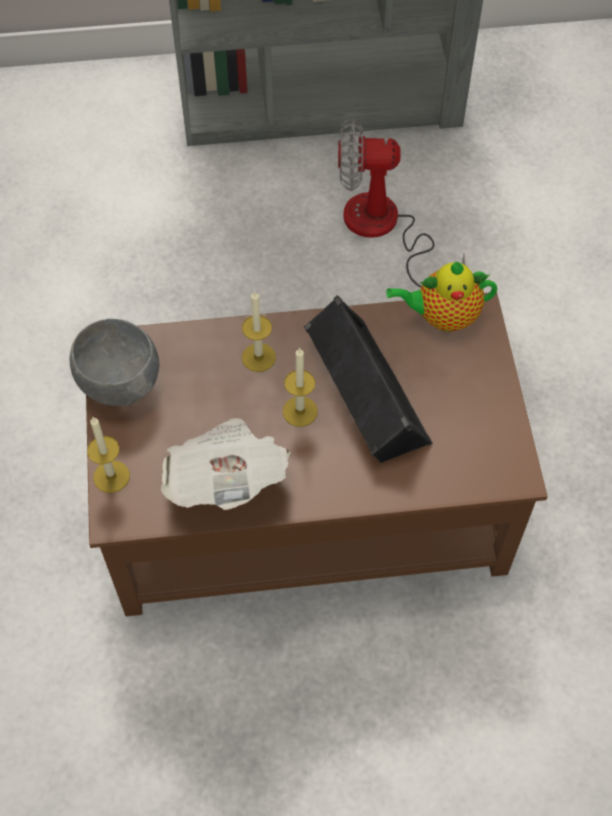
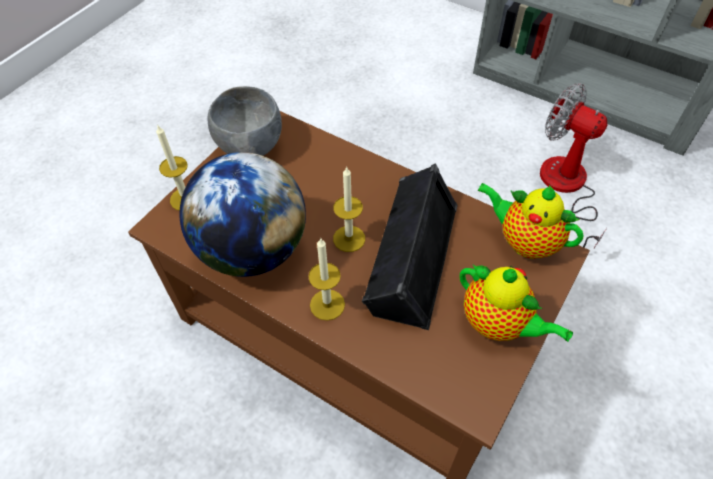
camera: 40 degrees right, 5 degrees down
(226, 479) = (253, 250): newspaper -> globe
(258, 357) = (356, 185): candle -> candle (327, 304)
(479, 401) = (498, 324): none -> teapot

